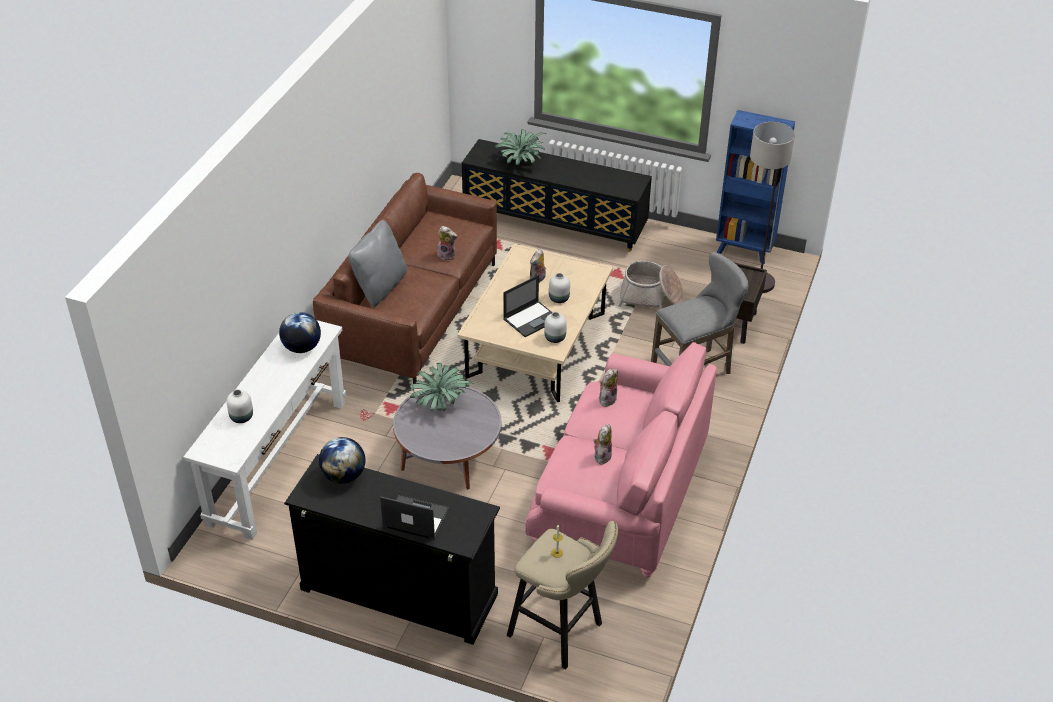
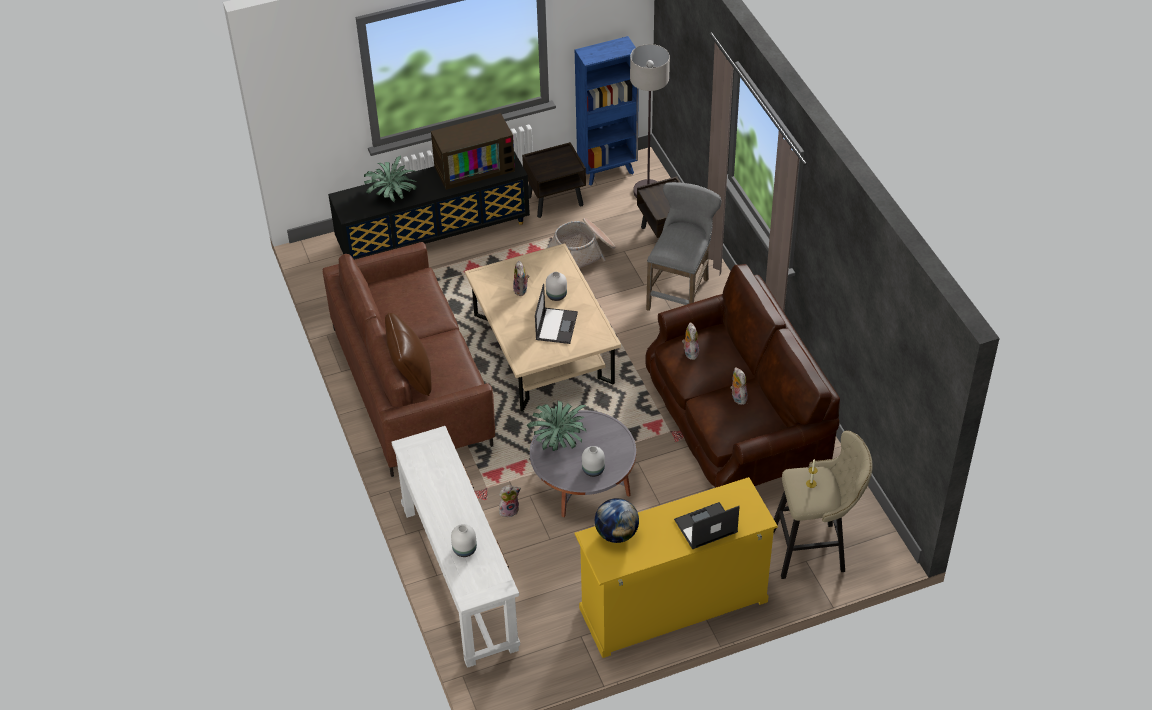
camera: 40 degrees left, 5 degrees up
(302, 348) = (437, 463): globe -> none
(380, 287) = (411, 376): grey pillow -> brown pillow
(398, 591) = (673, 605): black cabinet -> yellow cabinet
(447, 255) = (430, 314): plush toy -> plush toy (509, 510)
(555, 337) = (592, 329): white vase -> white vase (593, 469)
(604, 175) = (474, 167): none -> television
(619, 492) = (735, 422): pink sofa -> brown sofa
(676, 249) = (555, 201): none -> brown nightstand

